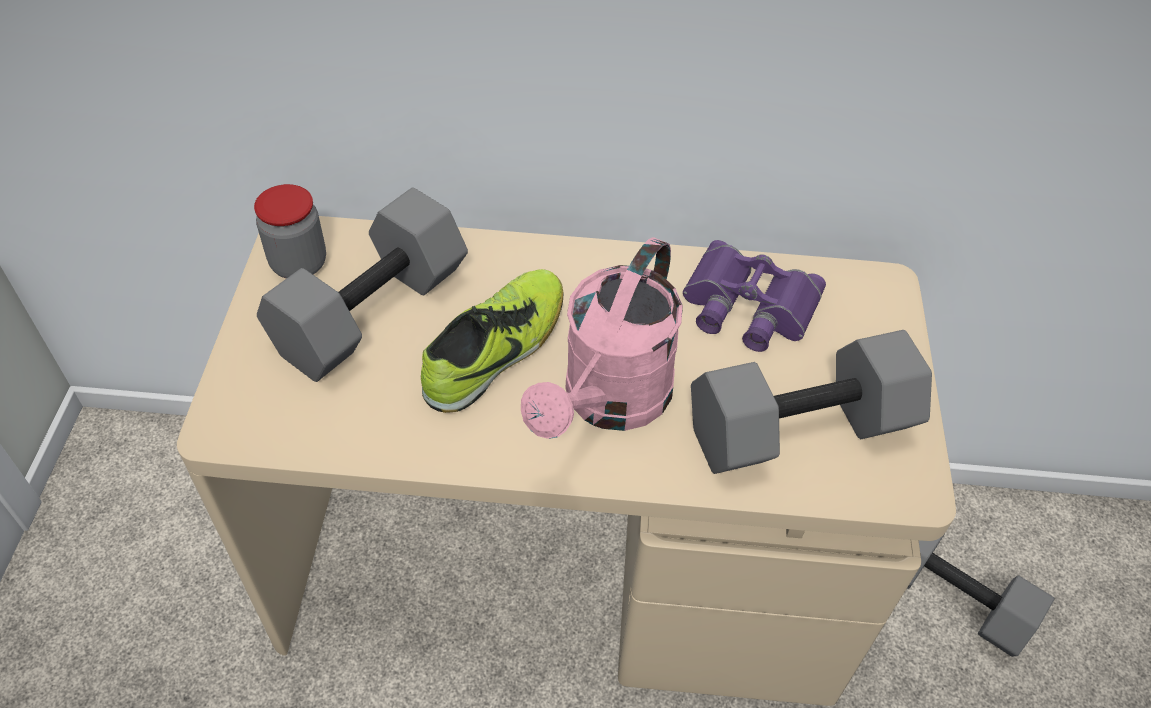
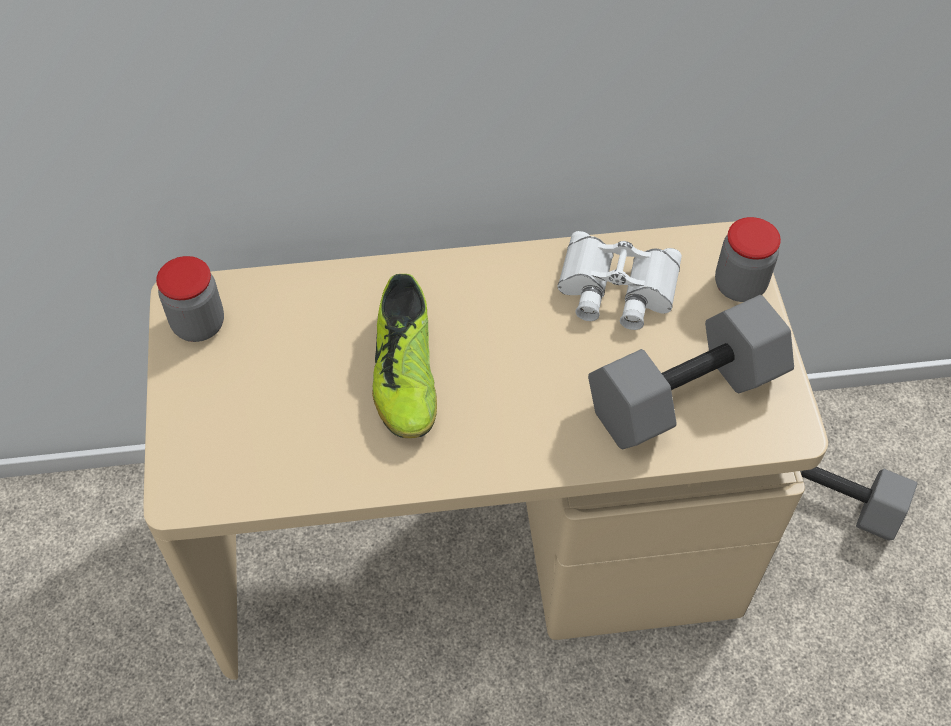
camera: 10 degrees left, 5 degrees up
(370, 309) = (279, 356): grey dumbbell -> none
(497, 350) = (405, 373): shoe -> shoe turned 150 degrees clockwise
(608, 402) = (516, 403): pink watering can -> none
(746, 307) = (615, 289): purple binoculars -> white binoculars
(885, 328) = (739, 285): none -> jar

